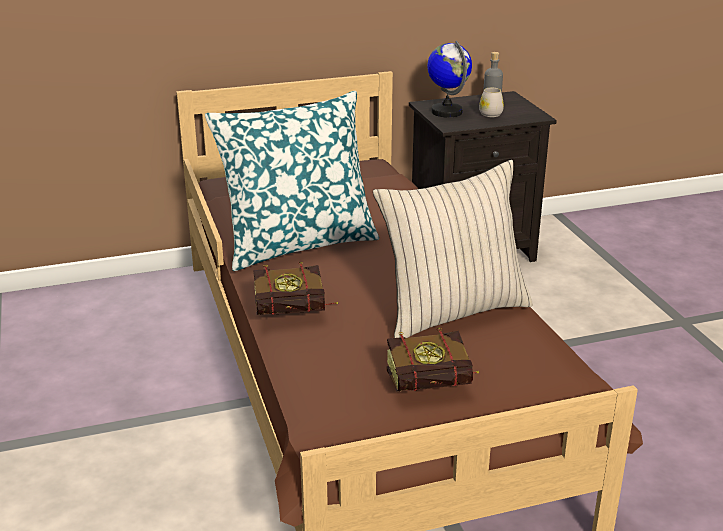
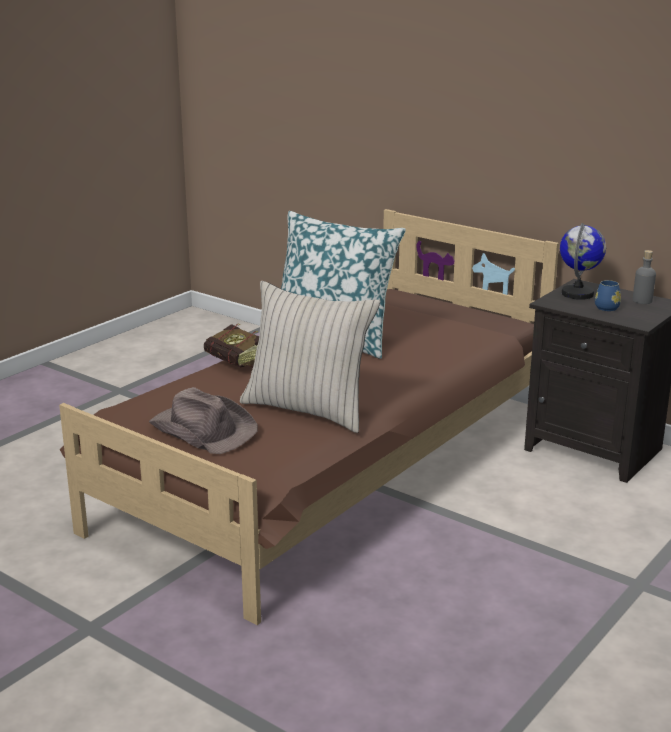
camera: 55 degrees right, 5 degrees down
(437, 385) = (203, 430): book -> brown hat
(489, 113) = (608, 307): white mug -> blue mug

